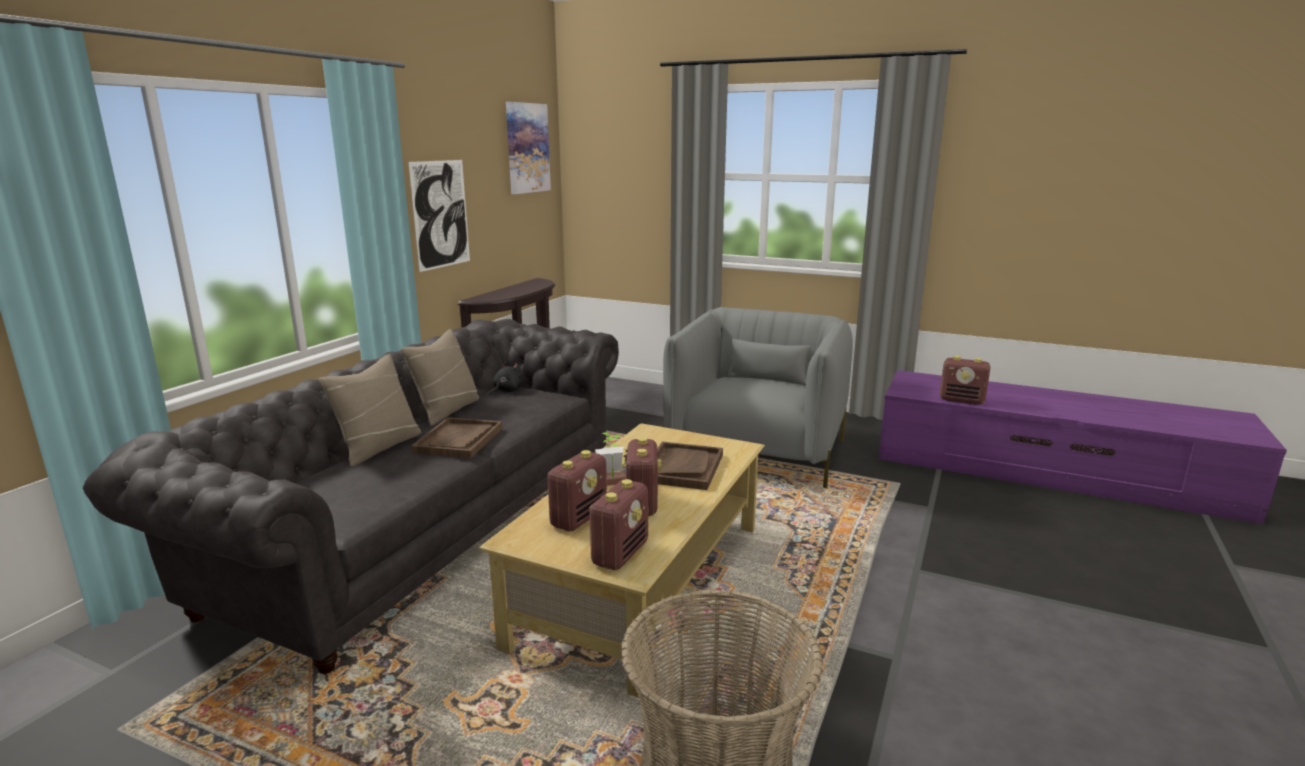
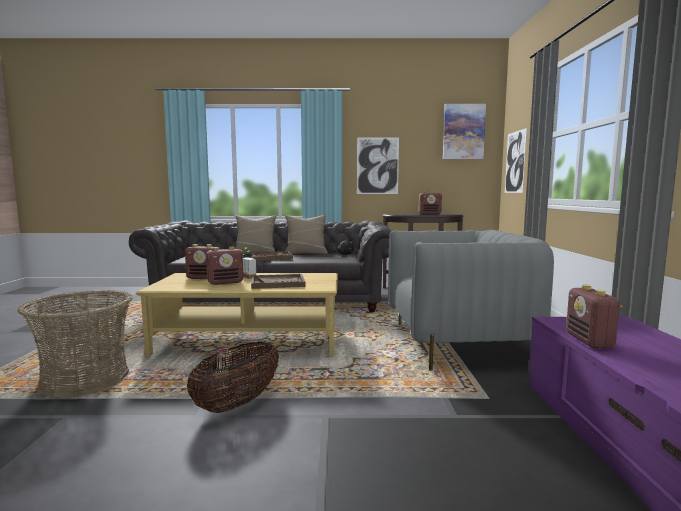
camera: 65 degrees right, 10 degrees down
(607, 198) = (515, 162): none -> picture
(620, 553) = (170, 285): radio -> radio (430, 214)
(869, 622) = (237, 403): none -> basket

